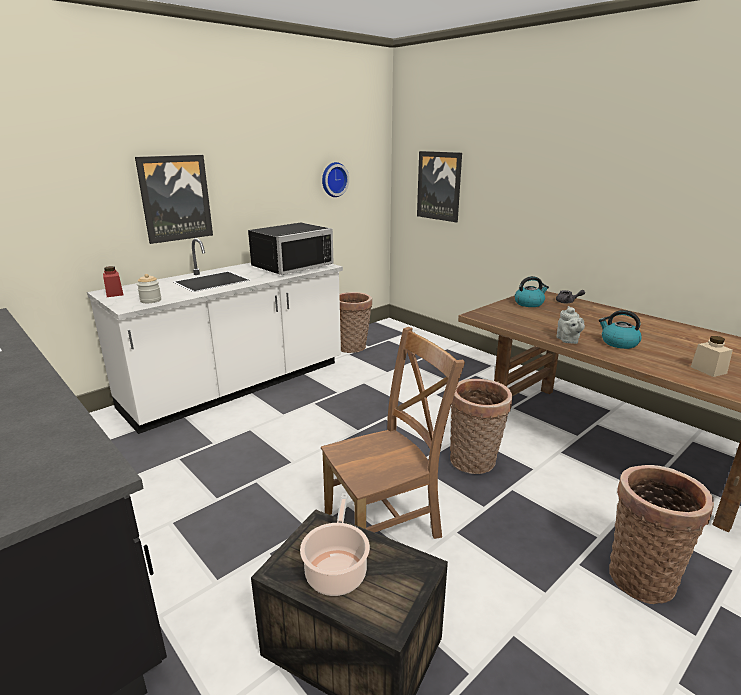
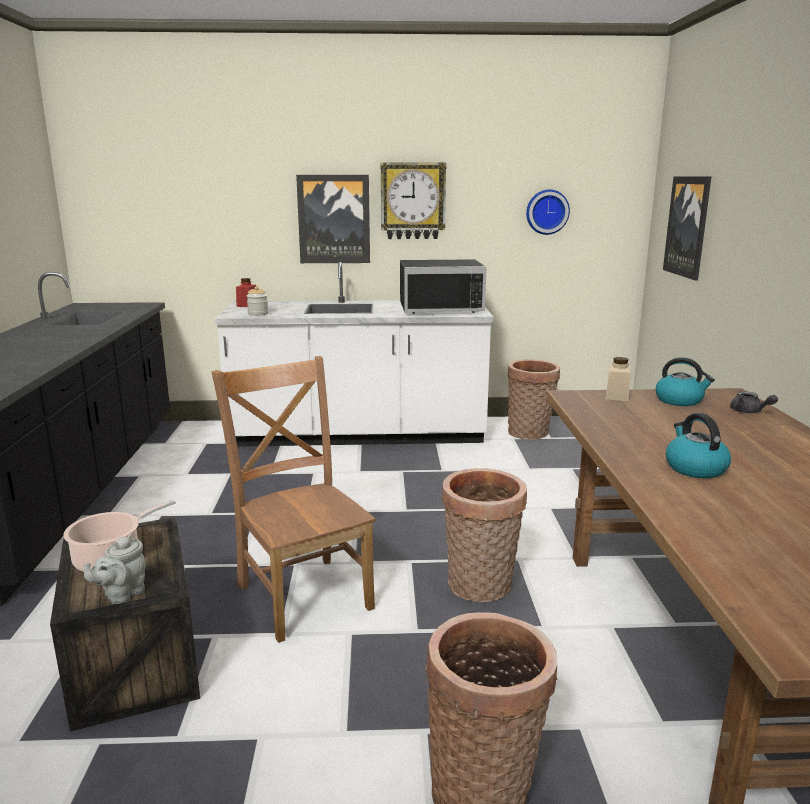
camera: 40 degrees right, 5 degrees down
(240, 177) = (413, 201): none -> wall clock
(386, 523) = (303, 593): brown chair -> brown chair turned 135 degrees counterclockwise
(568, 340) = (621, 446): grey teapot -> grey teapot (121, 594)
(708, 370) = (759, 535): beige jar -> beige jar (617, 396)

